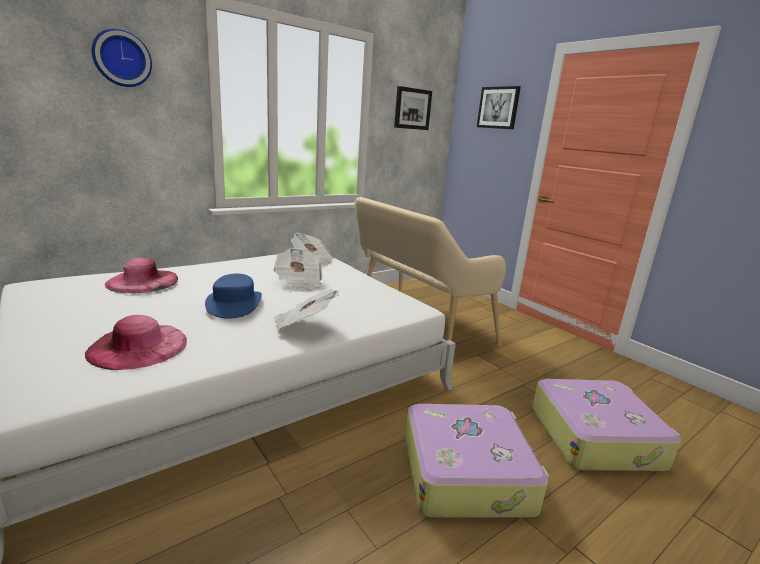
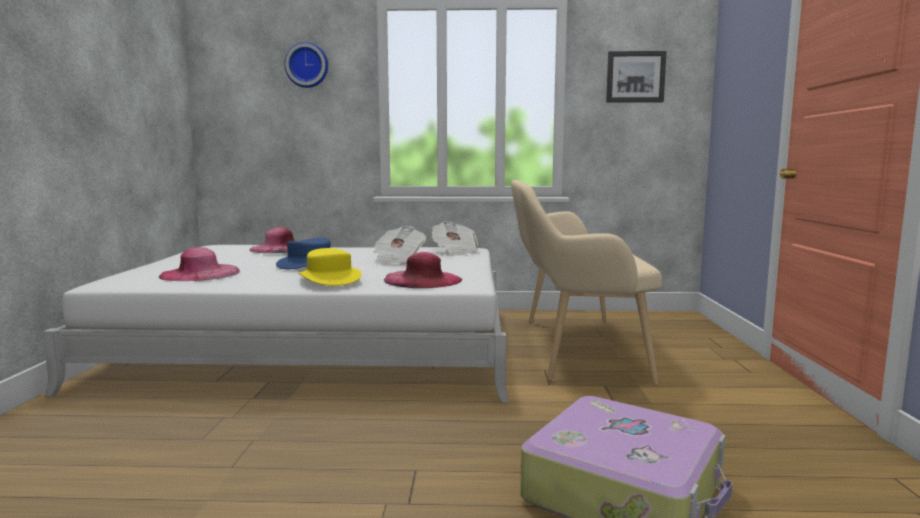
camera: 40 degrees right, 10 degrees down
(303, 324) = (329, 278): newspaper -> yellow hat
(373, 307) = (423, 280): none -> pink hat
(467, 472) = (395, 458): suitcase -> none
(498, 108) = (748, 53): picture -> none

